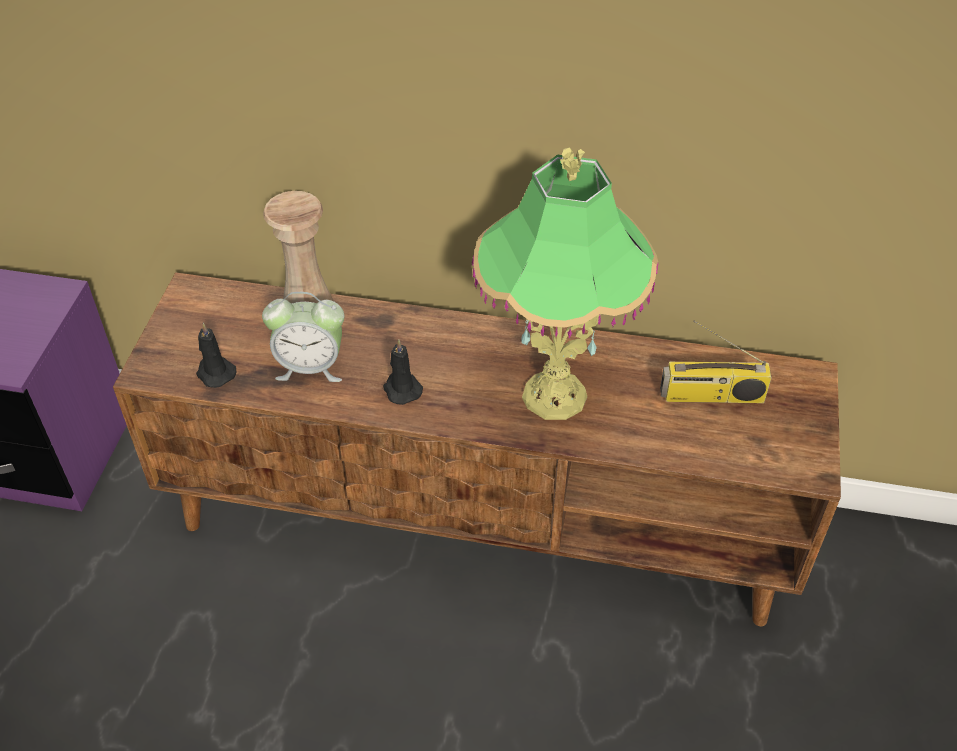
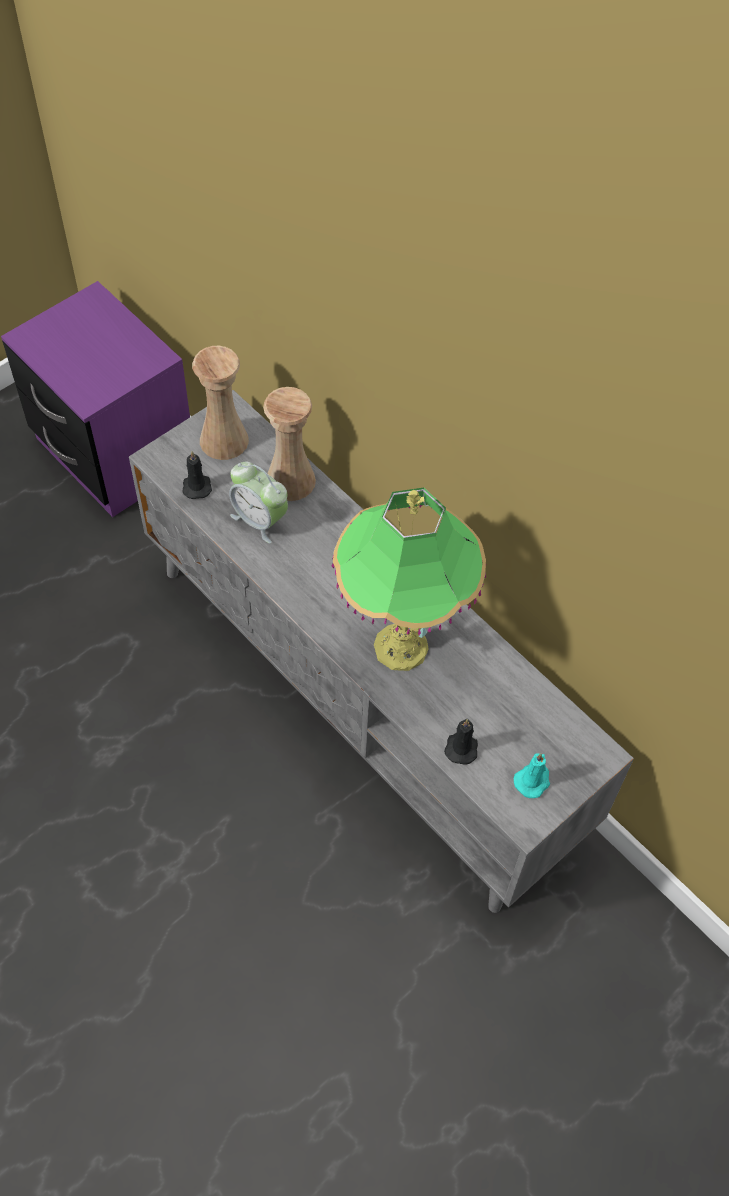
camera: 35 degrees right, 10 degrees up
(207, 319) = (224, 440): none -> beige vase
(401, 389) = (304, 575): black candle -> black candle (461, 747)
(481, 520) = (363, 698): brown tv stand -> grey tv stand
(711, 396) = (510, 721): radio -> none
(780, 432) = (533, 780): none -> turquoise candle

